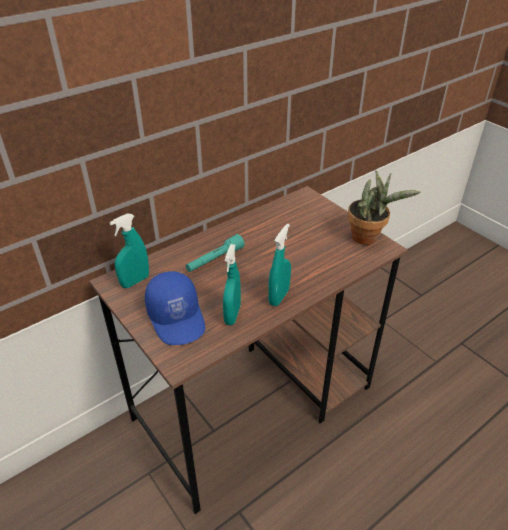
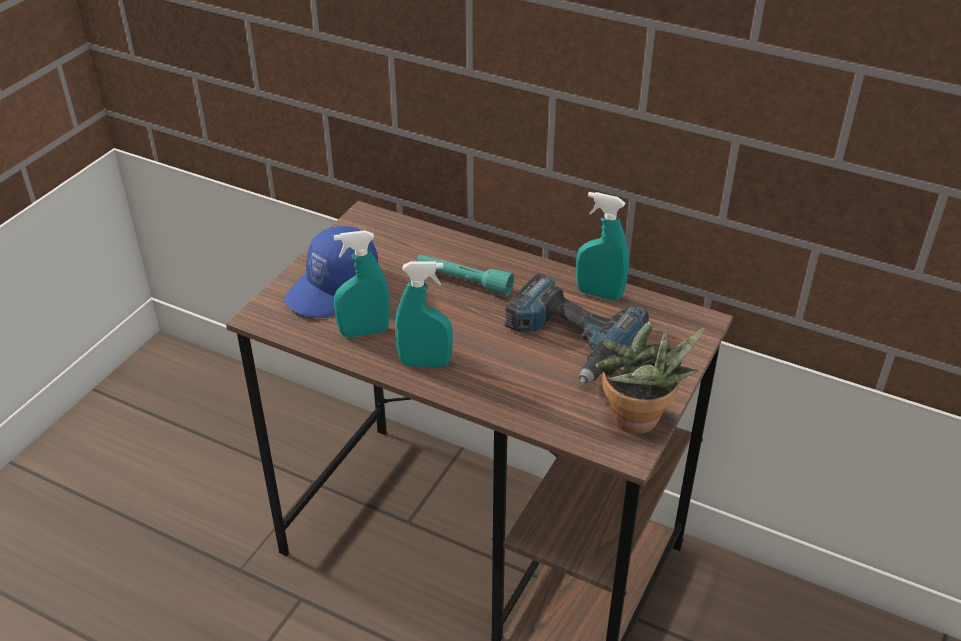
camera: 65 degrees right, 0 degrees up
(135, 281) = (377, 233): turquoise spray bottle -> turquoise spray bottle (599, 294)
(292, 239) = (568, 339): none -> power drill

